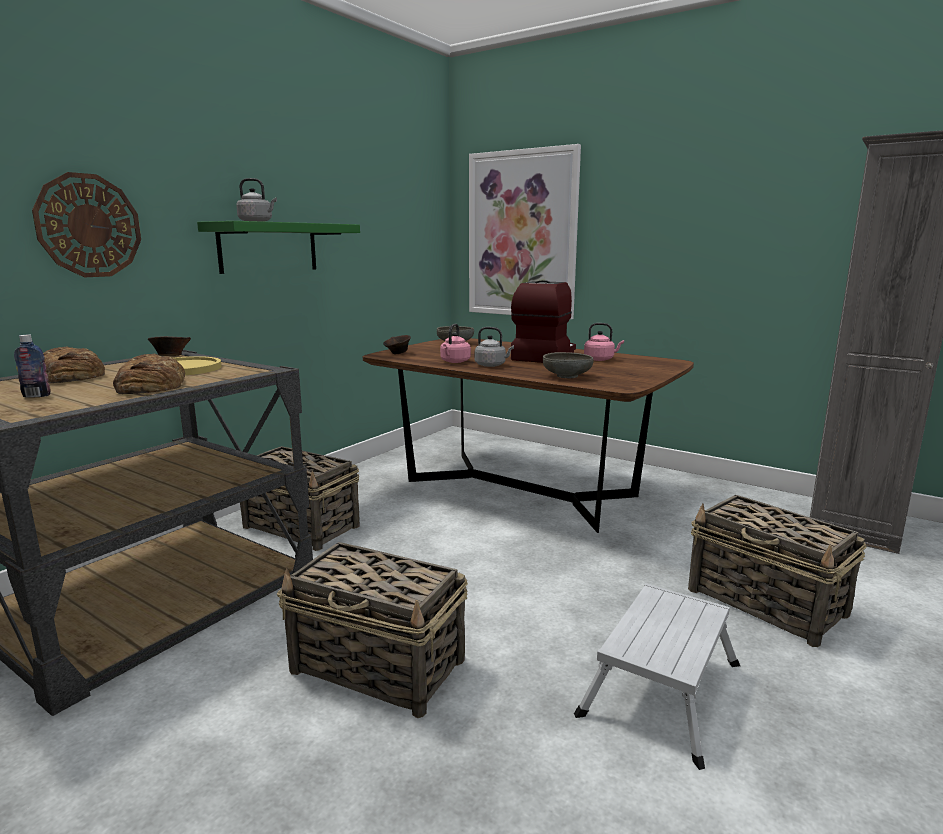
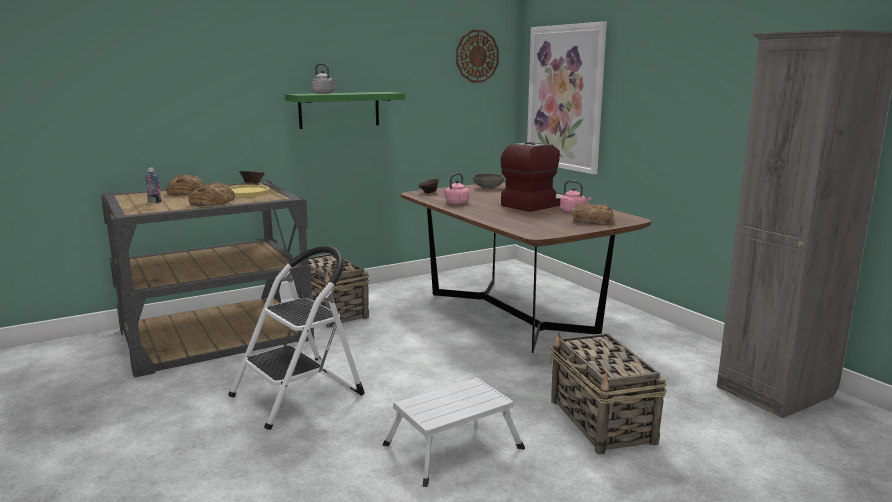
camera: 25 degrees right, 0 degrees up
(89, 226) = (212, 100): wall clock -> wall clock (477, 56)
(379, 667) = (301, 395): basket -> step ladder
(492, 365) = (477, 208): grey kettle -> none
(567, 376) = (514, 222): grey bowl -> none
(641, 367) = (592, 221): none -> bread

